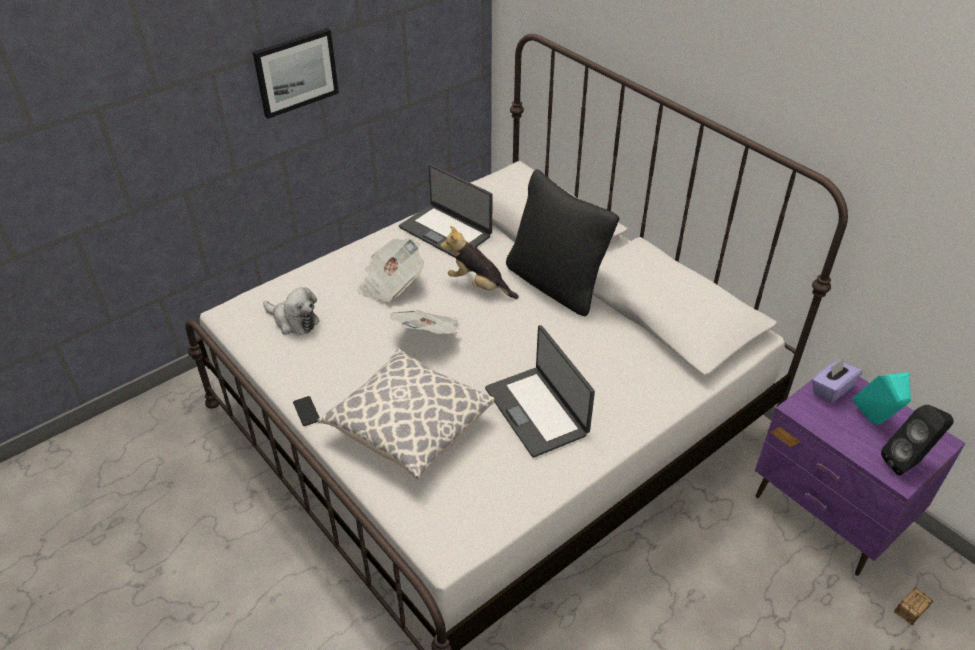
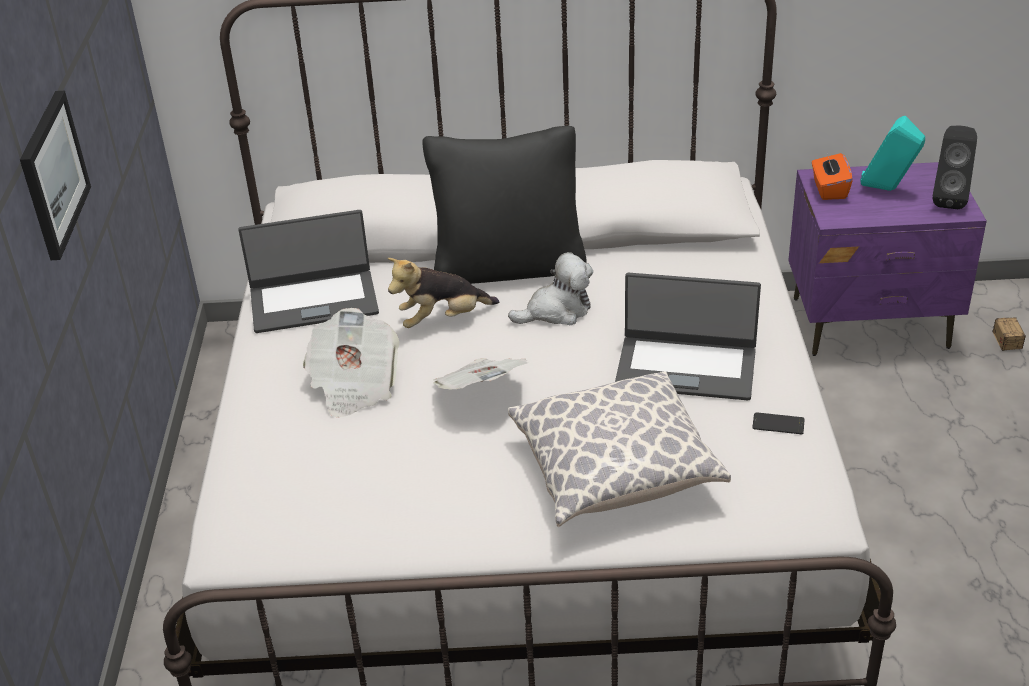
camera: 50 degrees left, 5 degrees down
(294, 321) = (318, 494): plush toy -> plush toy (556, 311)
(306, 411) = (499, 546): phone -> phone (778, 424)
(831, 389) = (829, 189): purple tissue box -> orange tissue box

